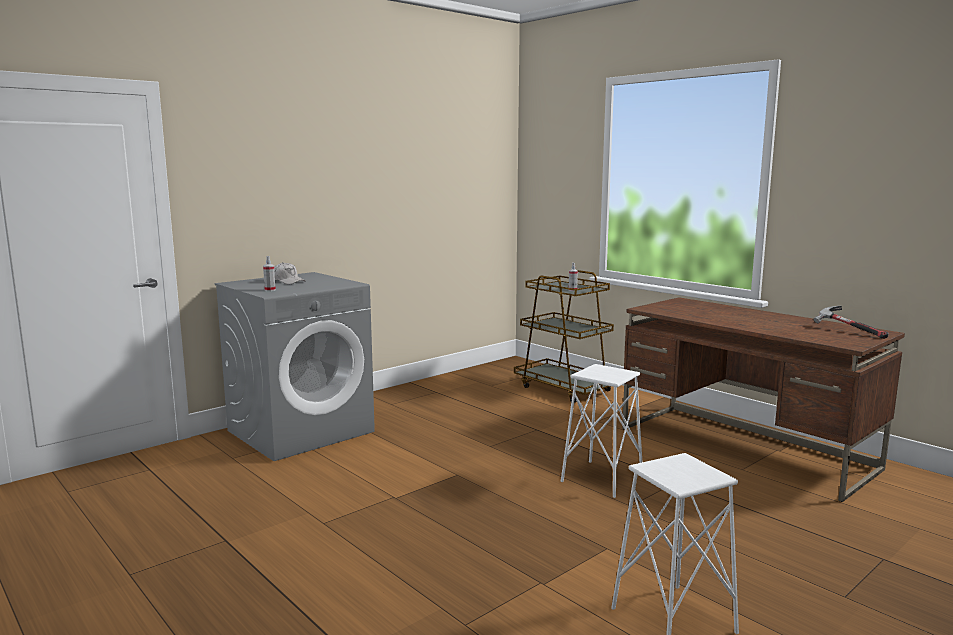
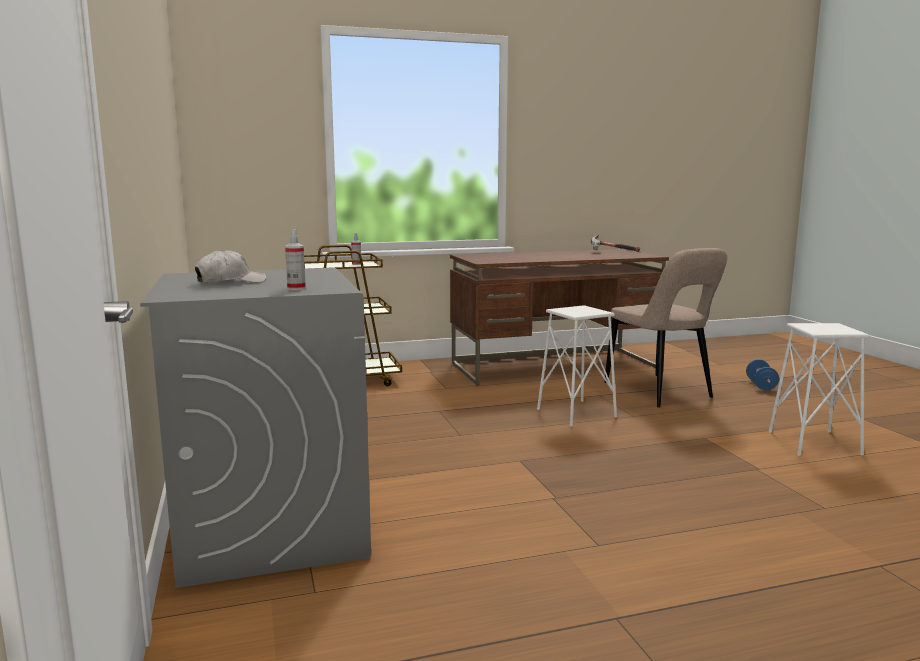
camera: 65 degrees left, 0 degrees up
(739, 511) = (660, 392): none -> beige chair
(891, 576) = (761, 385): none -> blue dumbbell

